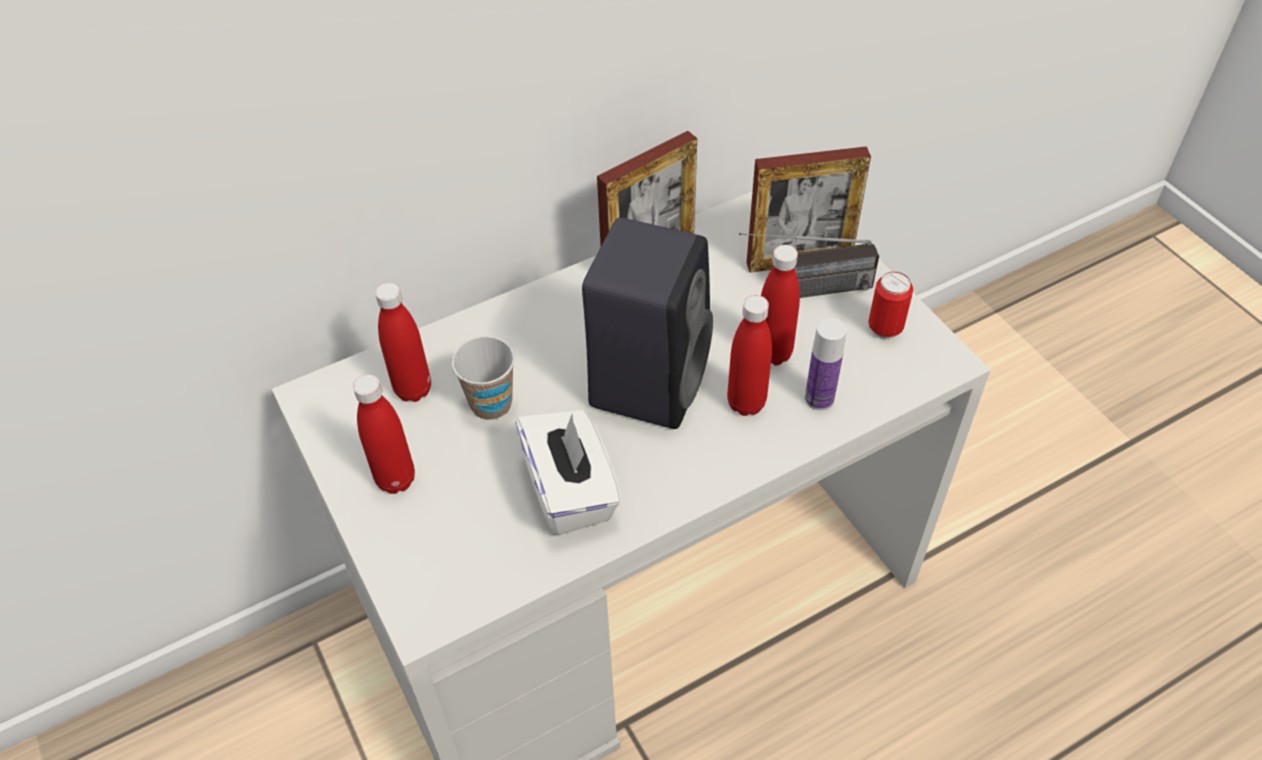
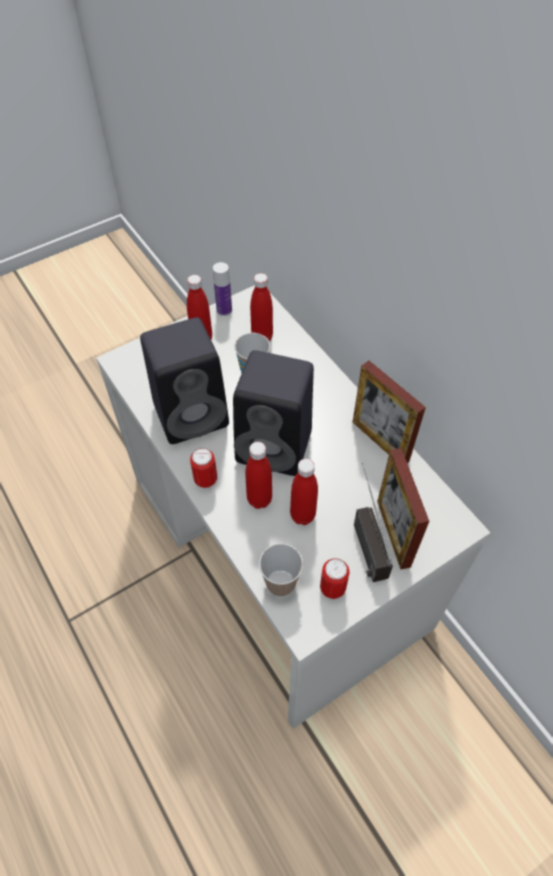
camera: 85 degrees right, 5 degrees up
(571, 491) = (193, 413): white tissue box -> black speaker
(709, 472) = (205, 480): none -> can
(819, 399) = (265, 542): bottle -> bottle (224, 310)
(882, 383) = (280, 583): none -> cup

